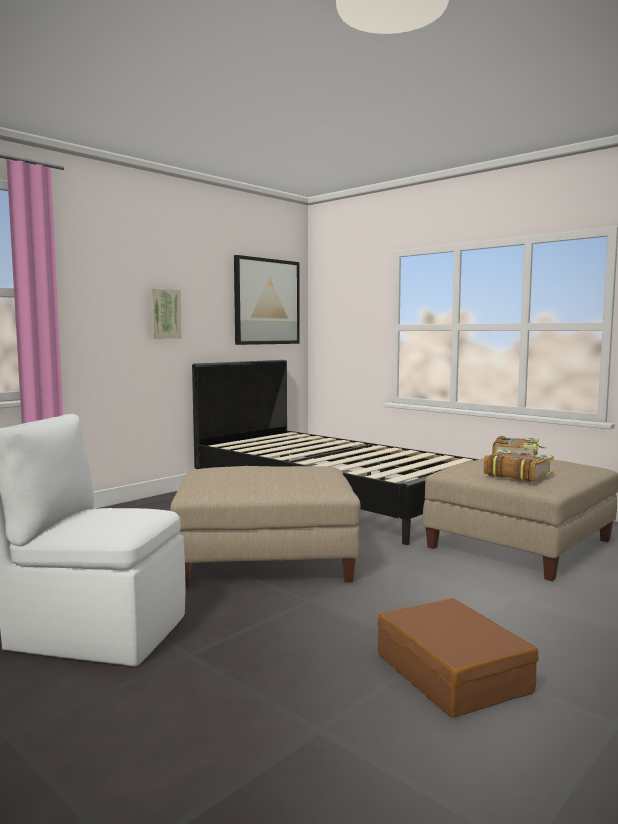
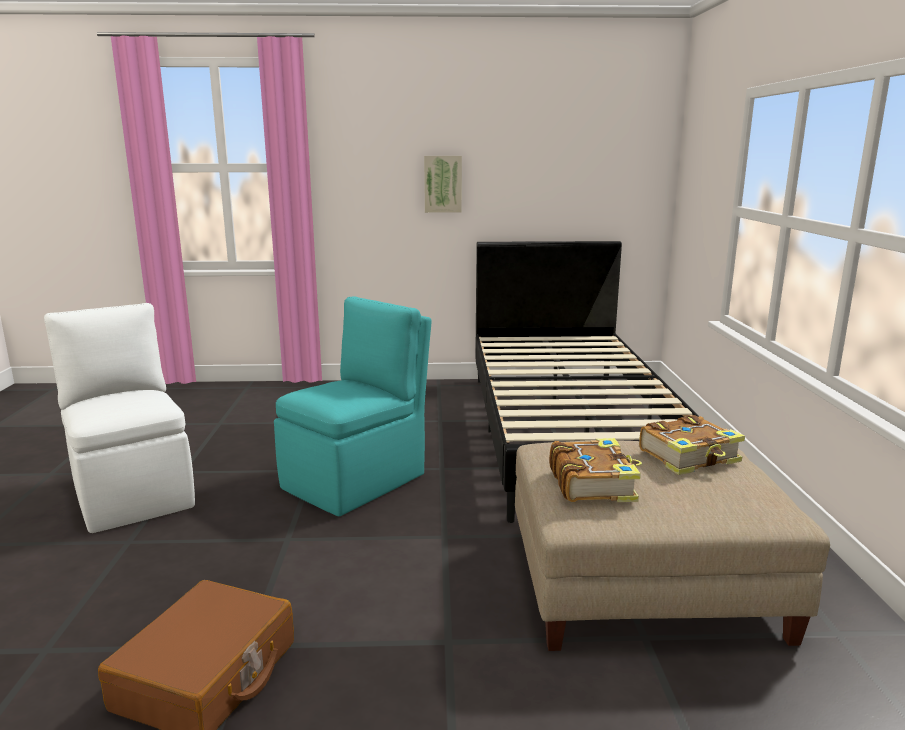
camera: 45 degrees right, 10 degrees up
(266, 301) = (600, 164): picture -> none
(266, 558) = (357, 480): beige ottoman -> turquoise chair

